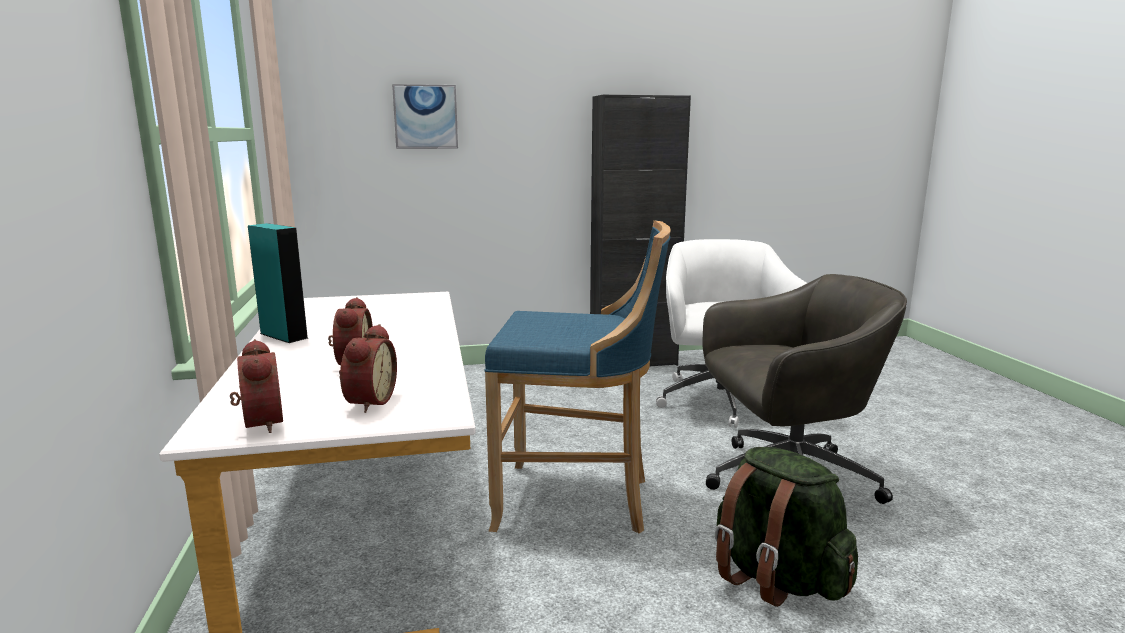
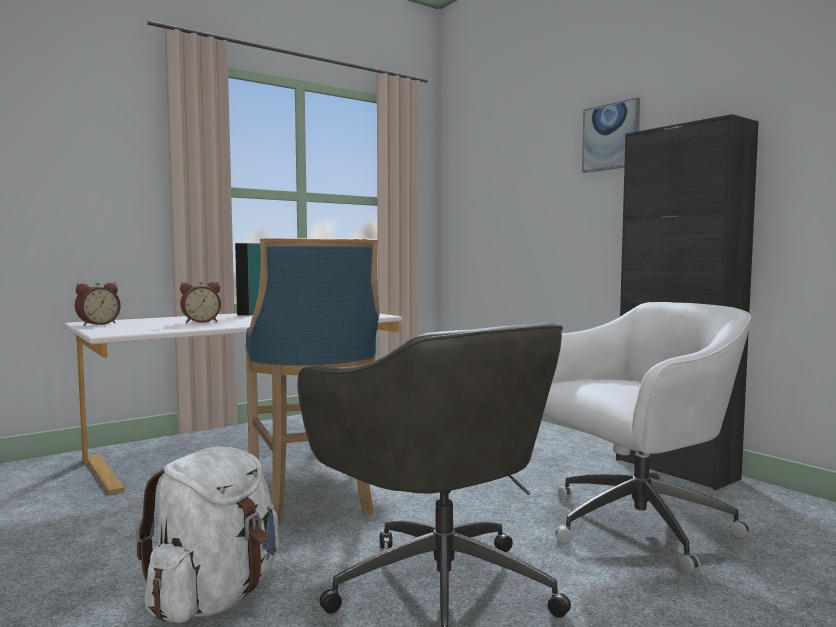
camera: 65 degrees right, 10 degrees down
(367, 401) = (130, 327): alarm clock -> none
(425, 117) = (520, 181): picture -> picture (611, 137)
(776, 578) = (215, 597): green backpack -> white backpack

